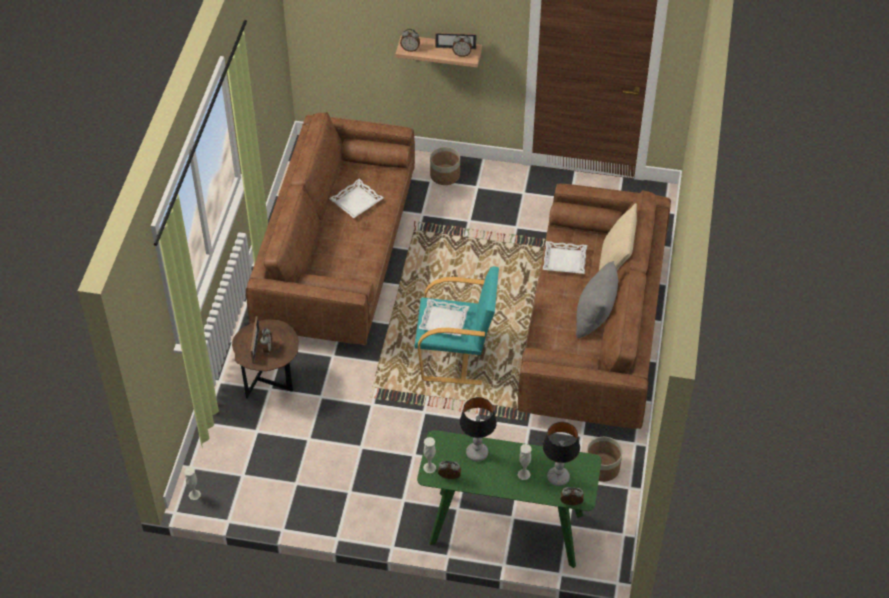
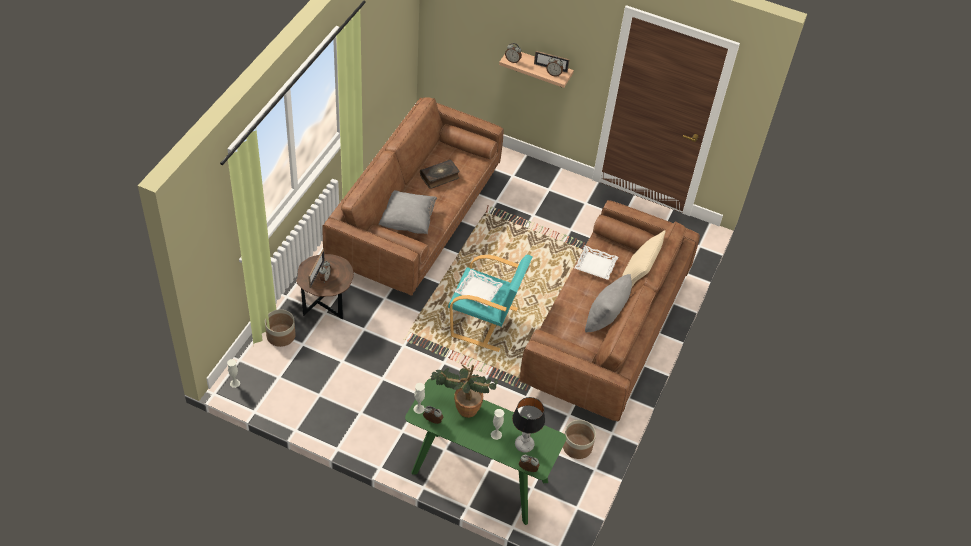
camera: 10 degrees right, 0 degrees up
(337, 261) = (407, 221): none -> grey pillow
(356, 202) = (440, 177): white tray -> book
(445, 175) = (525, 174): planter -> planter (281, 336)
(477, 453) = (463, 406): table lamp -> potted plant

